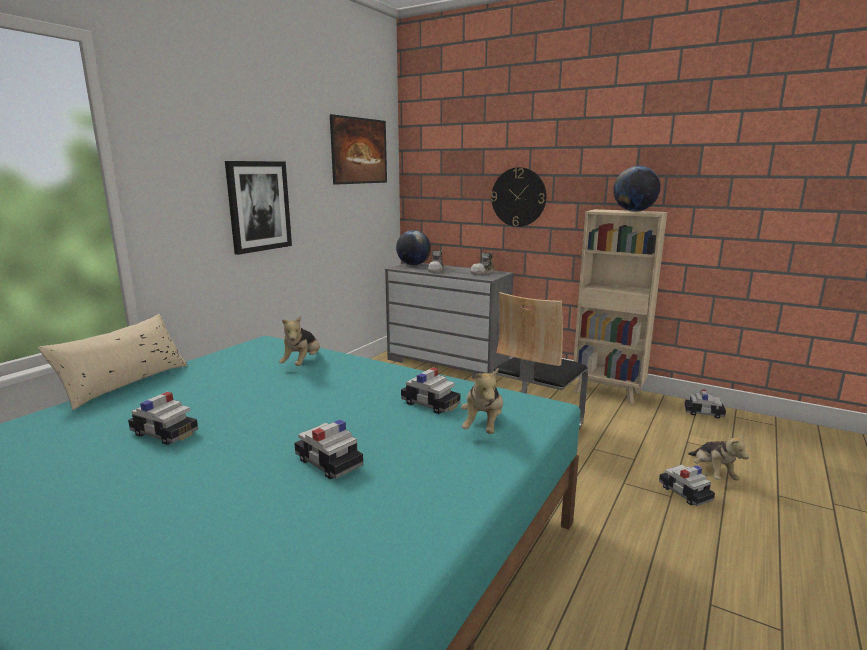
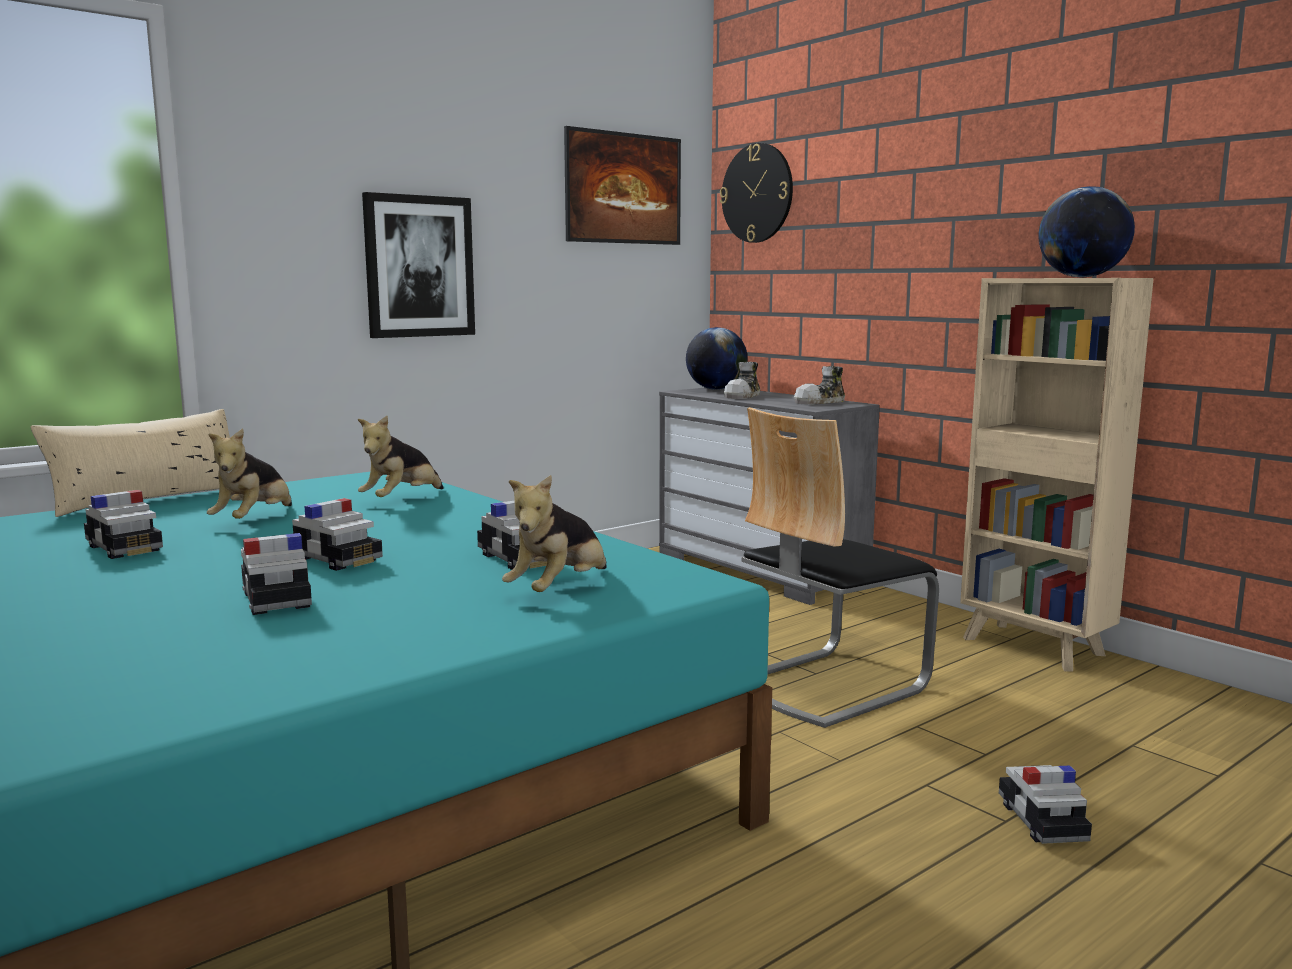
camera: 20 degrees right, 5 degrees down
(518, 197) = (893, 263): wall clock -> wall clock (757, 193)
(704, 413) = (1222, 705): toy car -> toy car (335, 559)
(712, 473) = (1138, 802): plush toy -> plush toy (254, 520)

